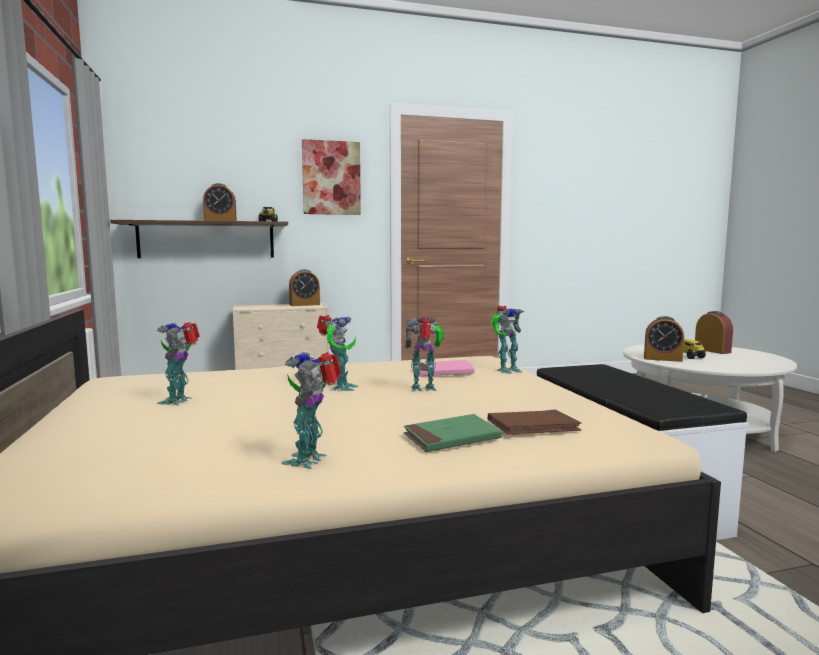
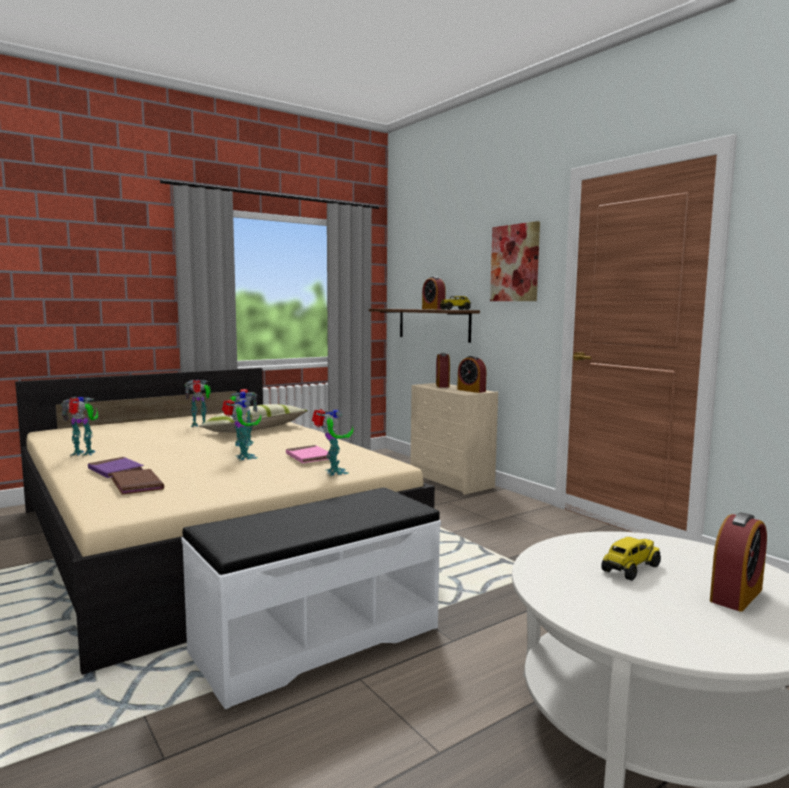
camera: 70 degrees right, 0 degrees up
(261, 381) = (255, 430): none -> pillow
(451, 437) = (115, 471): green book -> purple book
(506, 370) = (333, 472): toy robot -> toy robot turned 150 degrees counterclockwise
(662, 359) = (574, 552): alarm clock -> alarm clock (442, 385)

